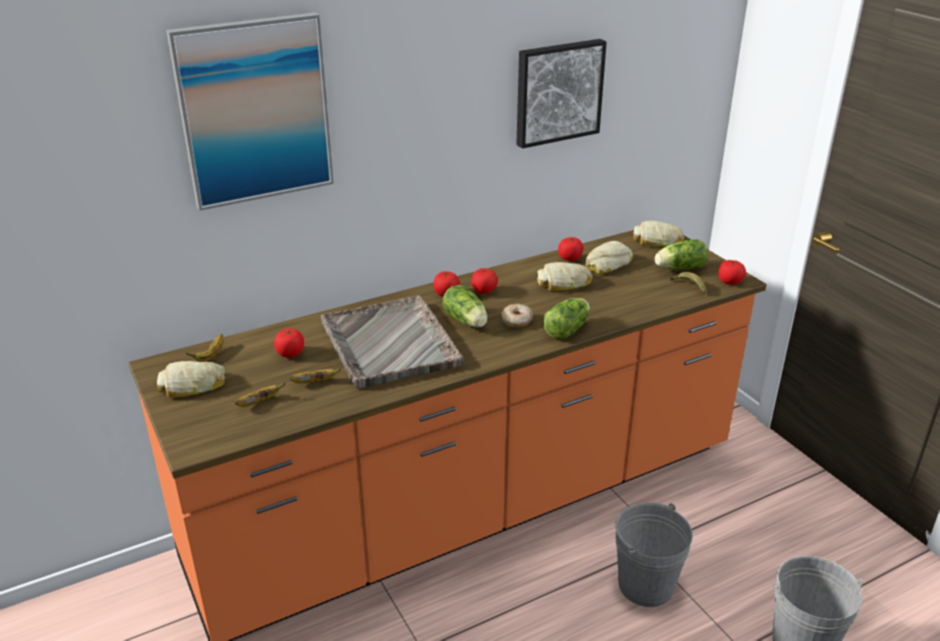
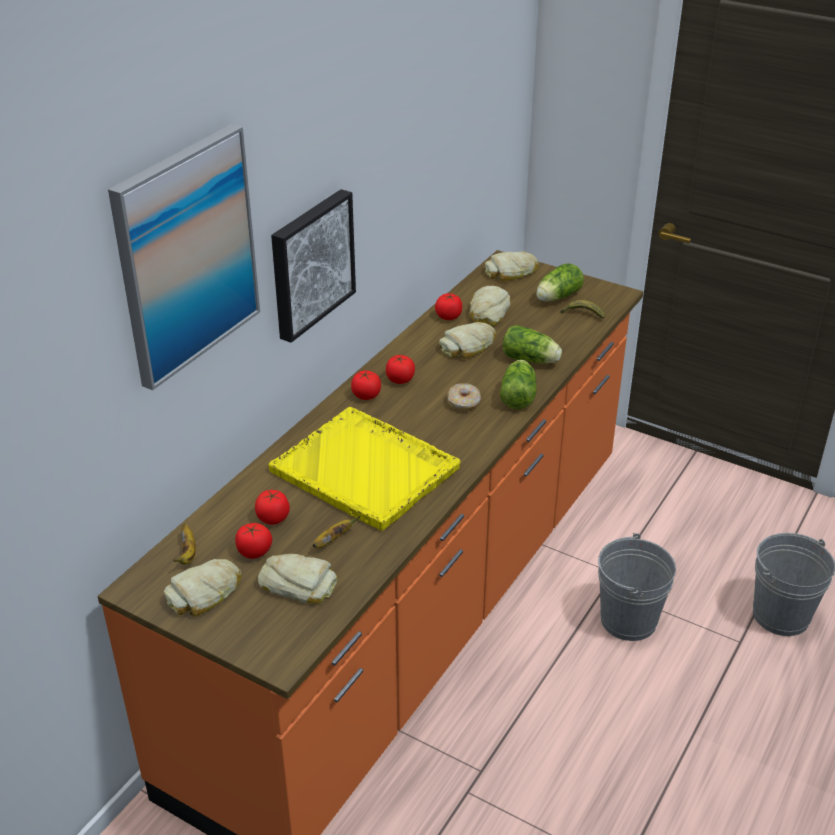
camera: 30 degrees left, 5 degrees up
(259, 402) = (298, 583): banana -> bread
(390, 344) = (366, 470): grey tray -> yellow tray
(467, 321) = (417, 420): lettuce -> lettuce (531, 360)
(557, 92) = (416, 142): picture -> picture (310, 263)
(730, 281) = (612, 298): tomato -> tomato (254, 551)

